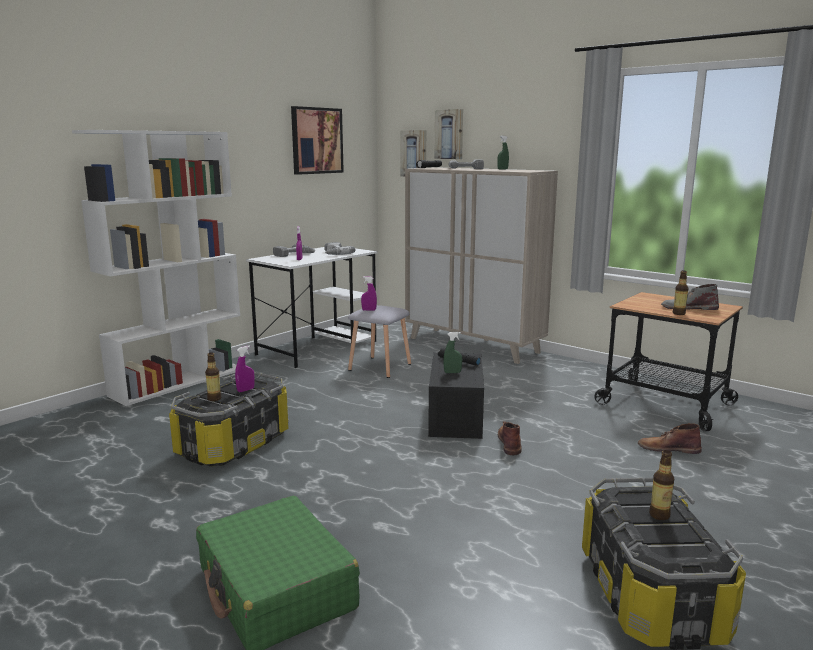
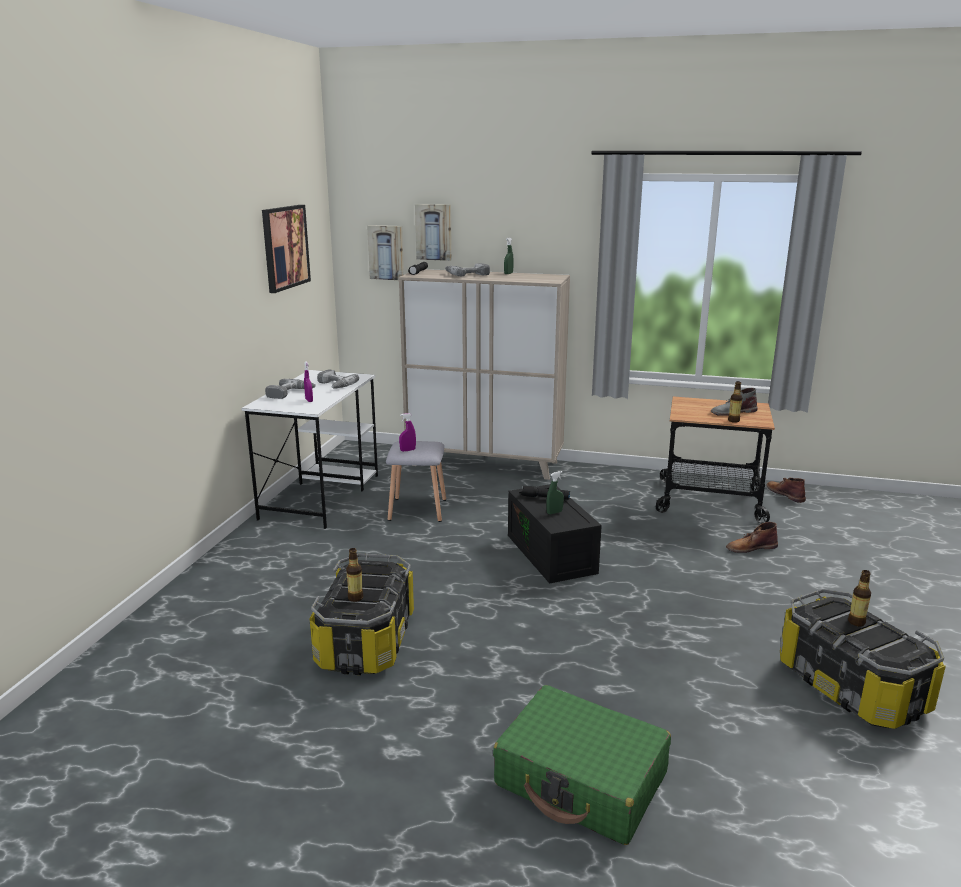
camera: 25 degrees left, 5 degrees up
(179, 382) = (205, 576): white bookcase -> none
(245, 390) = (375, 579): purple spray bottle -> none
(509, 442) = (625, 572): brown boot -> brown boot (785, 494)

